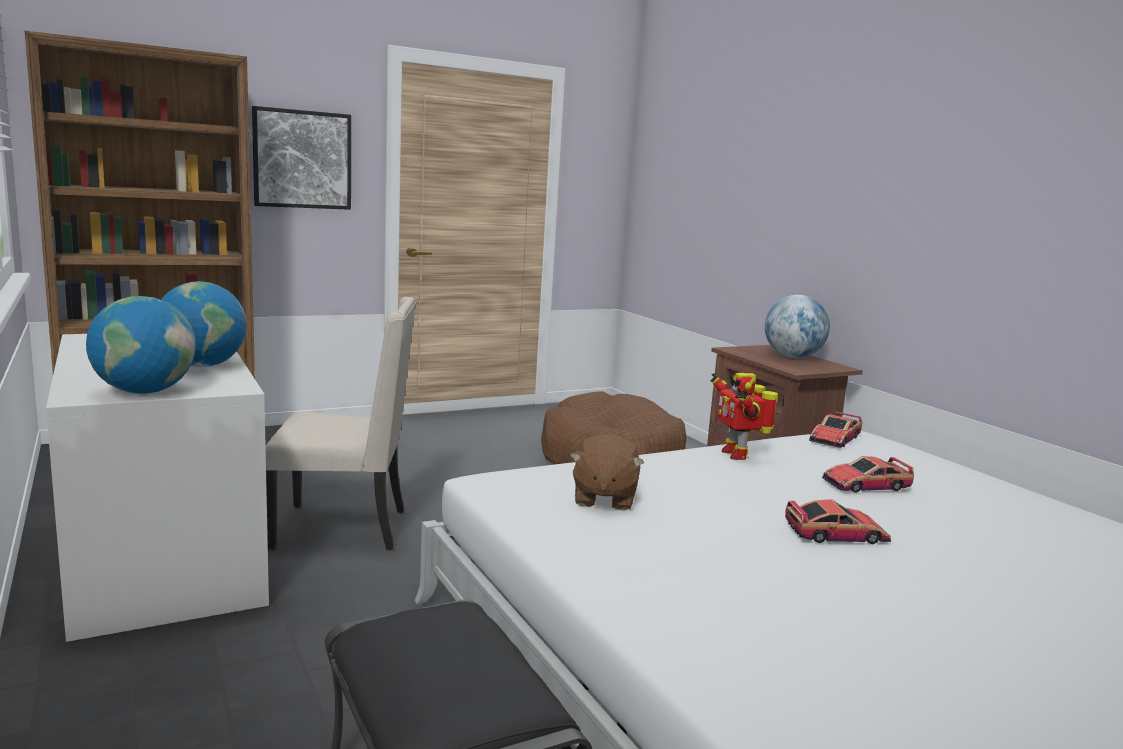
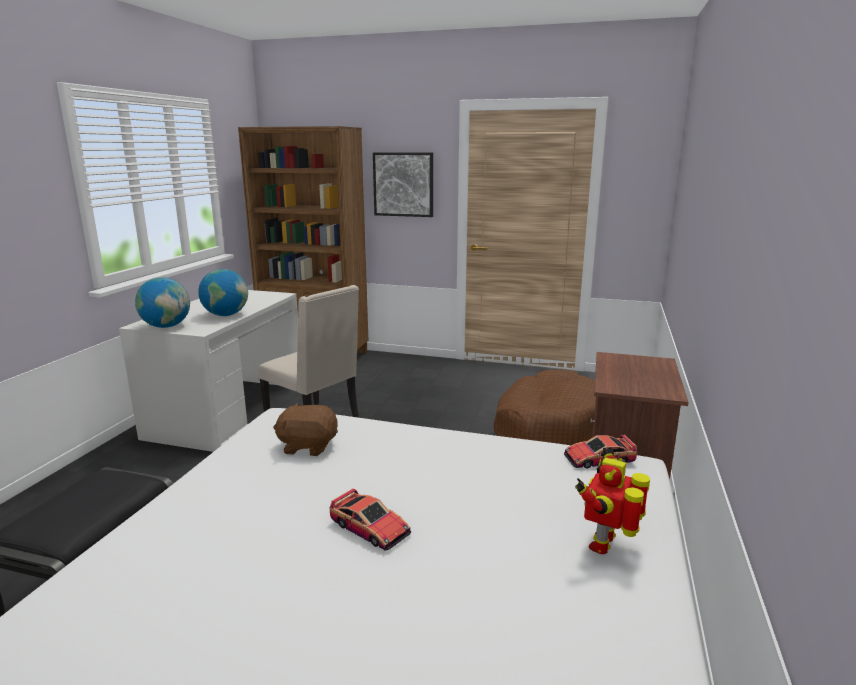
camera: 45 degrees right, 5 degrees up
(603, 498) = (308, 446): brown plush toy -> brown plush toy turned 45 degrees clockwise
(736, 454) = (474, 445): toy robot -> toy robot (605, 543)
(793, 357) = (649, 374): globe -> none
(865, 485) = (506, 504): toy car -> none

